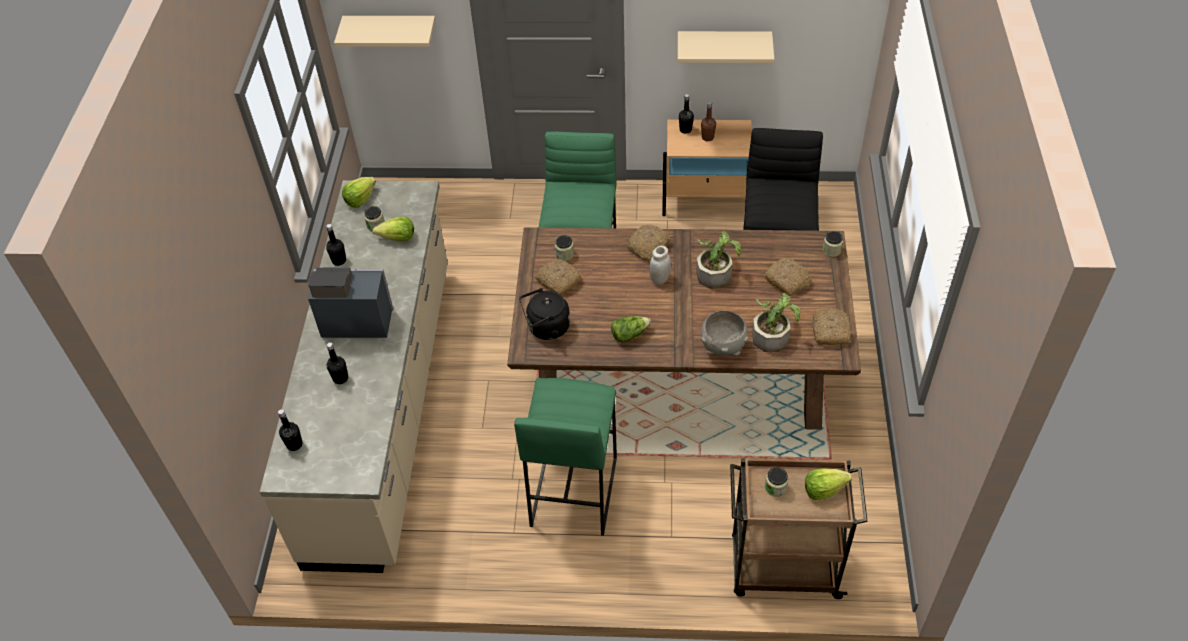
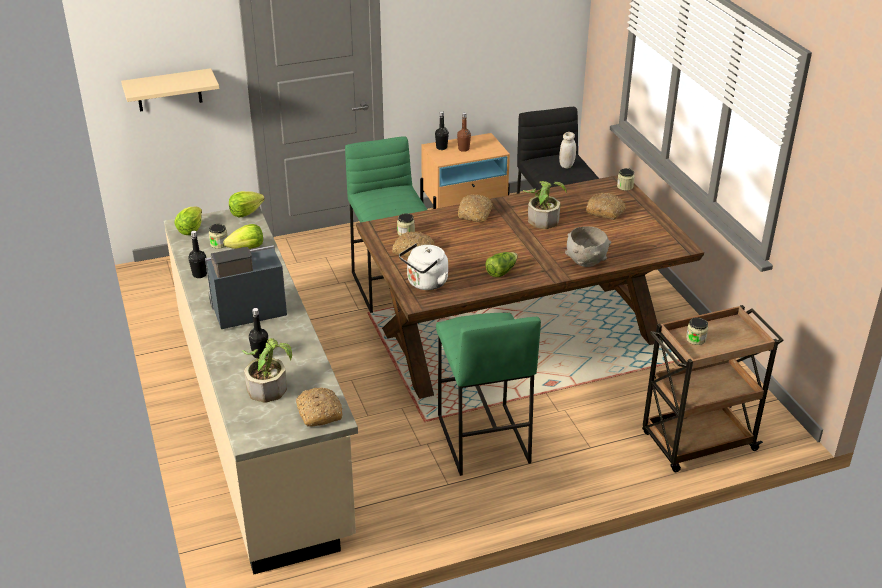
camera: 25 degrees left, 15 degrees down
(294, 444) = (247, 412): black bottle -> none
(546, 328) = (425, 283): black kettle -> white kettle
(660, 279) = (500, 231): white jar -> white jar (566, 165)
(723, 46) = (465, 63): beige shelf -> none
(773, 334) = (619, 246): potted plant -> potted plant (269, 385)
(824, 489) = (734, 331): lettuce -> lettuce (246, 212)
(829, 330) = (661, 234): bread -> bread (318, 412)

